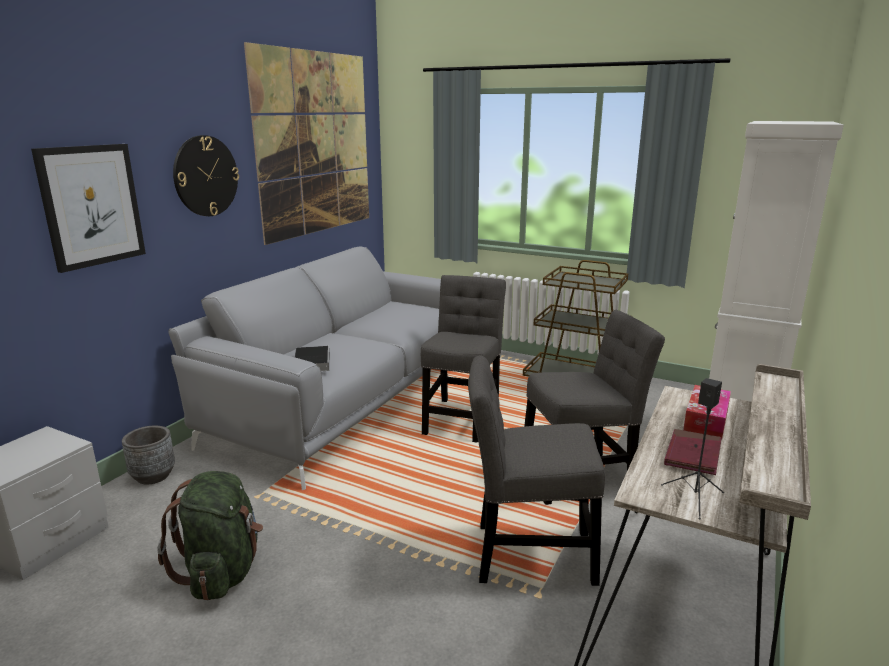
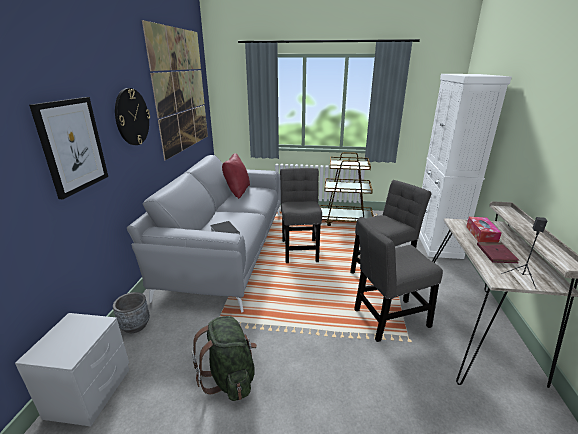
camera: 20 degrees left, 5 degrees up
(386, 308) = (237, 191): none -> red pillow

